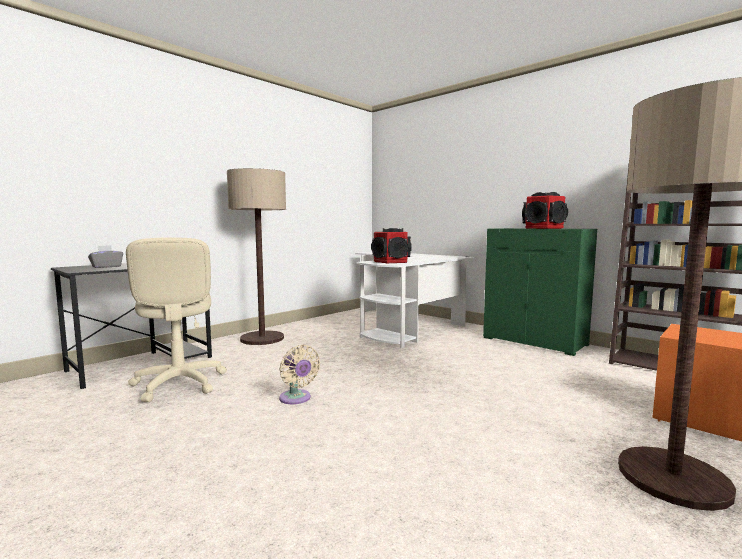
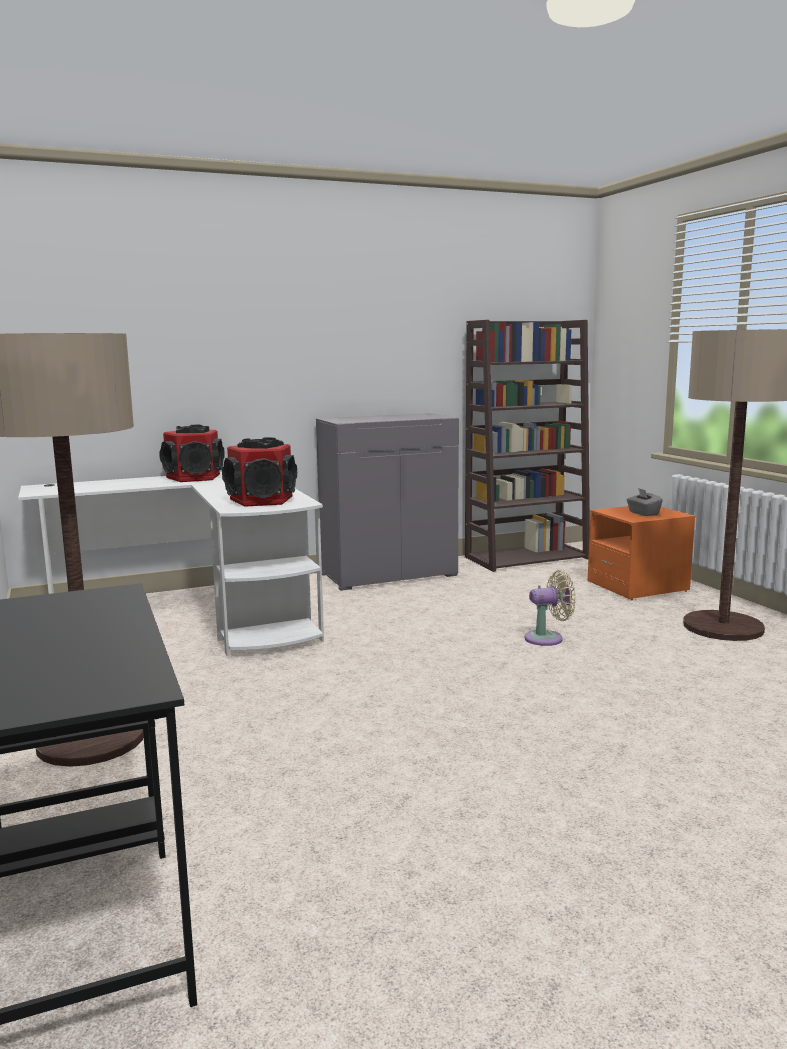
camera: 65 degrees left, 5 degrees up
(106, 267) = (56, 668): grey tissue box -> grey tissue box (643, 513)
(179, 383) = (298, 850): beige office chair -> none
(296, 399) = (470, 743): beige fan -> beige fan (548, 638)
(535, 341) = (389, 574): green cabinet -> grey cabinet
(542, 228) = (393, 418): speaker -> speaker (194, 477)

